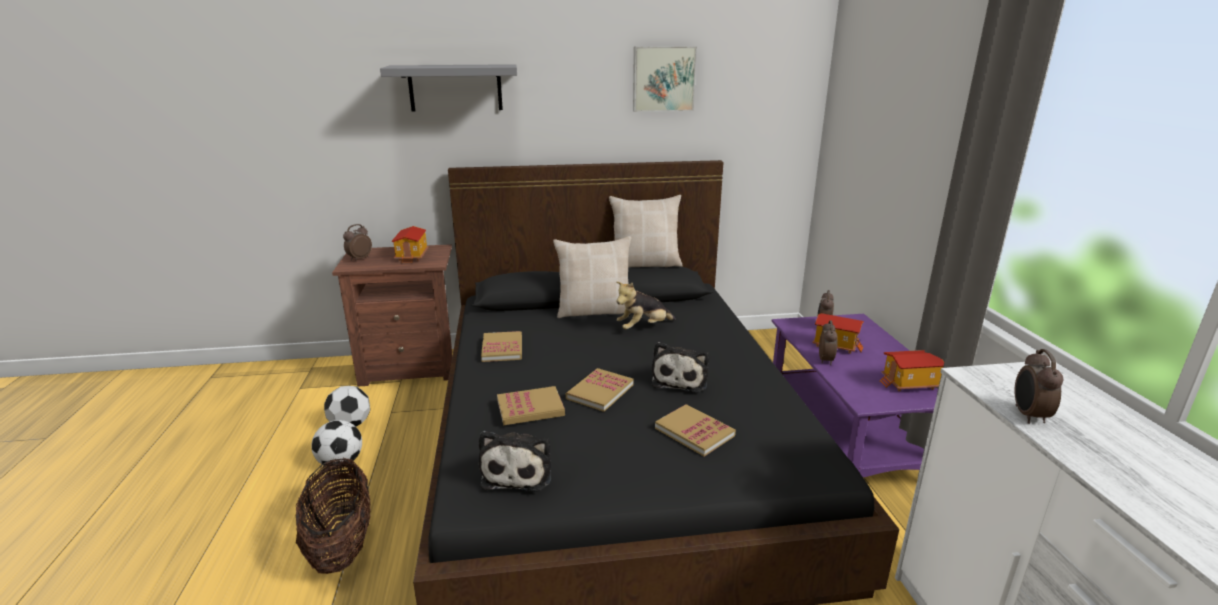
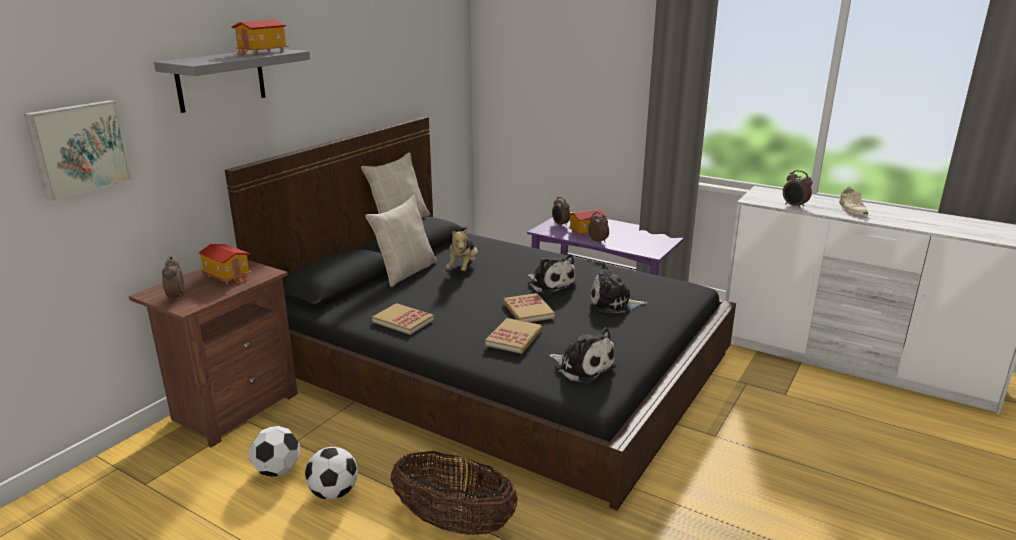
camera: 50 degrees left, 0 degrees up
(663, 79) = (379, 49): picture -> picture (78, 148)
(694, 432) = (613, 304): book -> plush toy
(909, 384) = (651, 237): toy house -> toy house (262, 53)
(1150, 475) = (852, 209): none -> beige shoe

